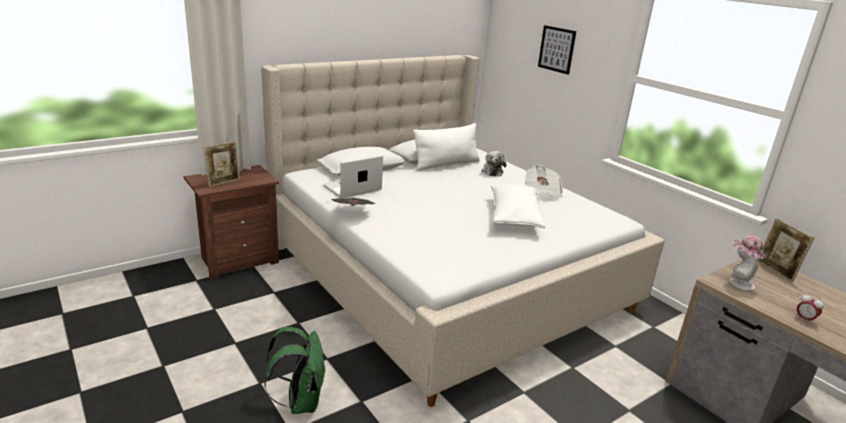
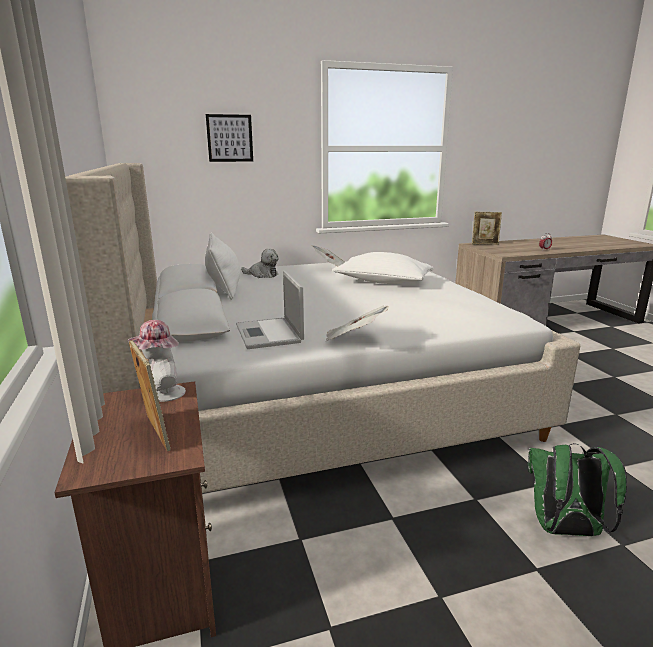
camera: 70 degrees left, 5 degrees down
(738, 283) = (504, 251): hat -> hat (162, 394)

